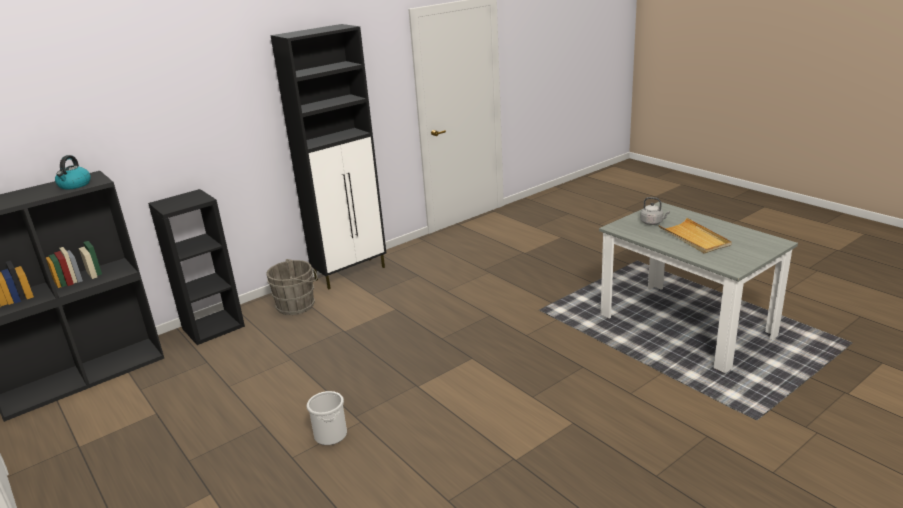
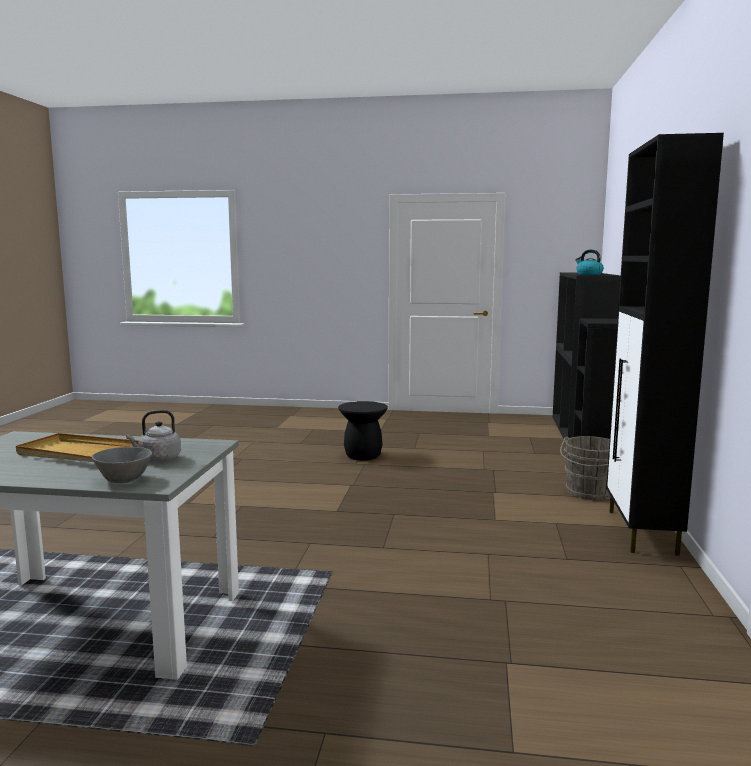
camera: 135 degrees right, 15 degrees down
(330, 434) = (363, 456): bucket -> black stool
(675, 212) = (124, 480): none -> grey bowl

